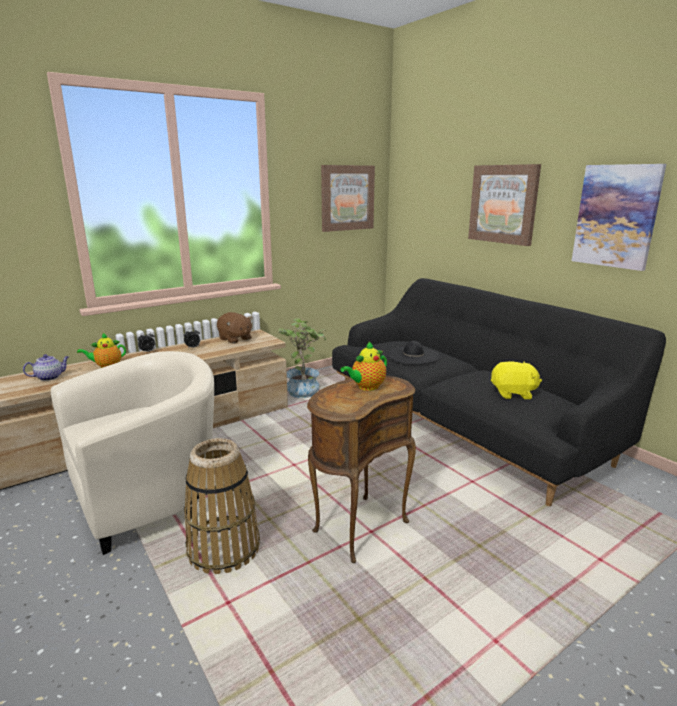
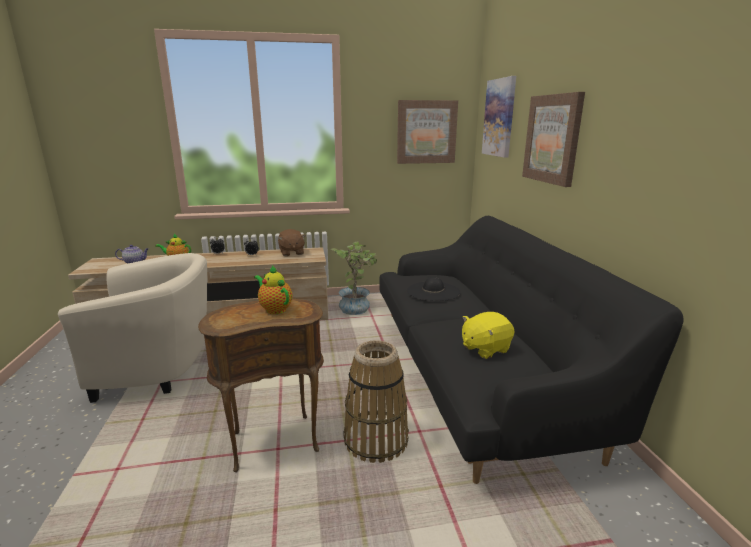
camera: 25 degrees right, 0 degrees up
(223, 549) = (161, 425): basket -> basket (375, 440)
(366, 387) = (275, 309): teapot -> teapot turned 60 degrees clockwise
(513, 393) = (485, 348): yellow plush toy -> yellow plush toy turned 120 degrees clockwise
(616, 216) = (648, 154): picture -> picture (499, 118)

